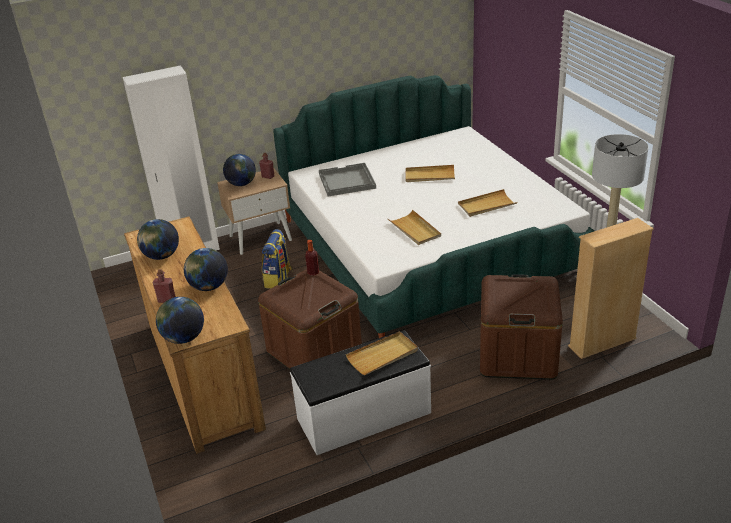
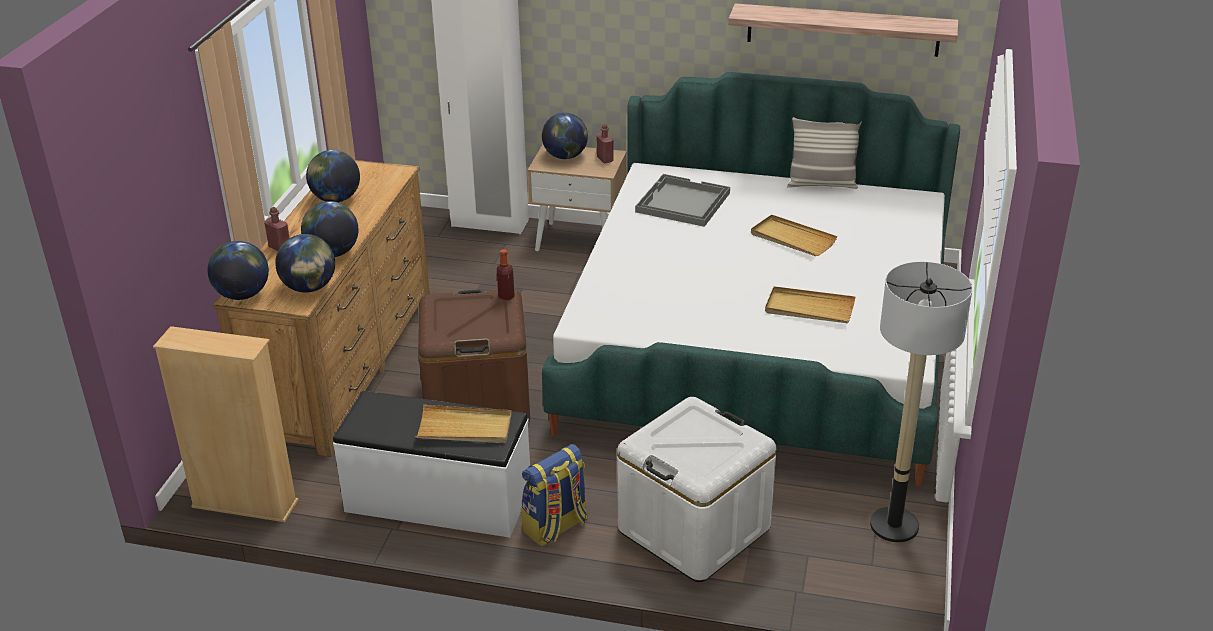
camera: 35 degrees right, 0 degrees up
(224, 313) = (309, 288): none -> globe
(278, 279) = (539, 299): backpack -> backpack (555, 527)
(393, 45) = (843, 30): none -> shelf
(406, 144) = (821, 184): none -> pillow
(415, 229) = (677, 298): beige tray -> none
(517, 354) = (694, 529): brown storage box -> white storage box
(602, 343) = (821, 575): beige bookcase -> beige bookcase (245, 504)

